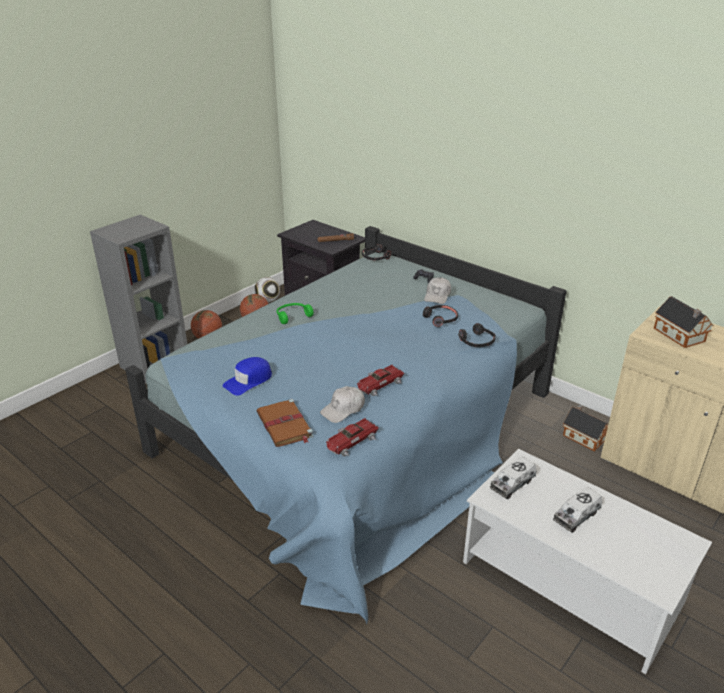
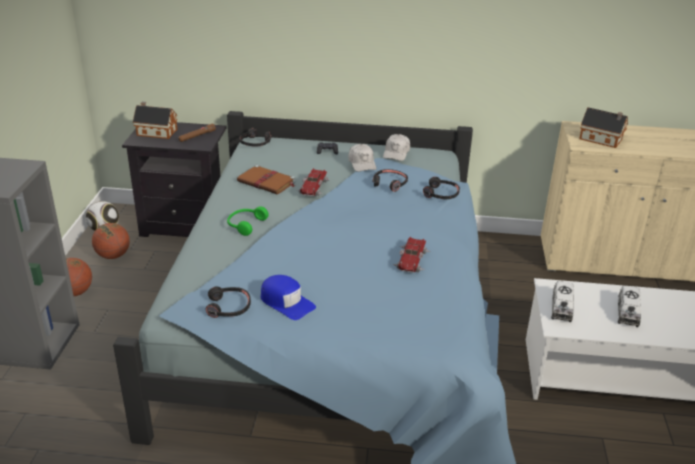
camera: 35 degrees left, 0 degrees up
(207, 369) = (229, 307): none -> black headphones
(248, 381) = (286, 302): blue cap -> blue cap turned 60 degrees counterclockwise
(285, 425) = (375, 329): brown book -> brown book (267, 182)
(343, 410) = (408, 294): white cap -> white cap (396, 153)
(351, 442) = (450, 319): toy car -> toy car (313, 187)
(583, 436) = (518, 258): toy house -> toy house (155, 132)

